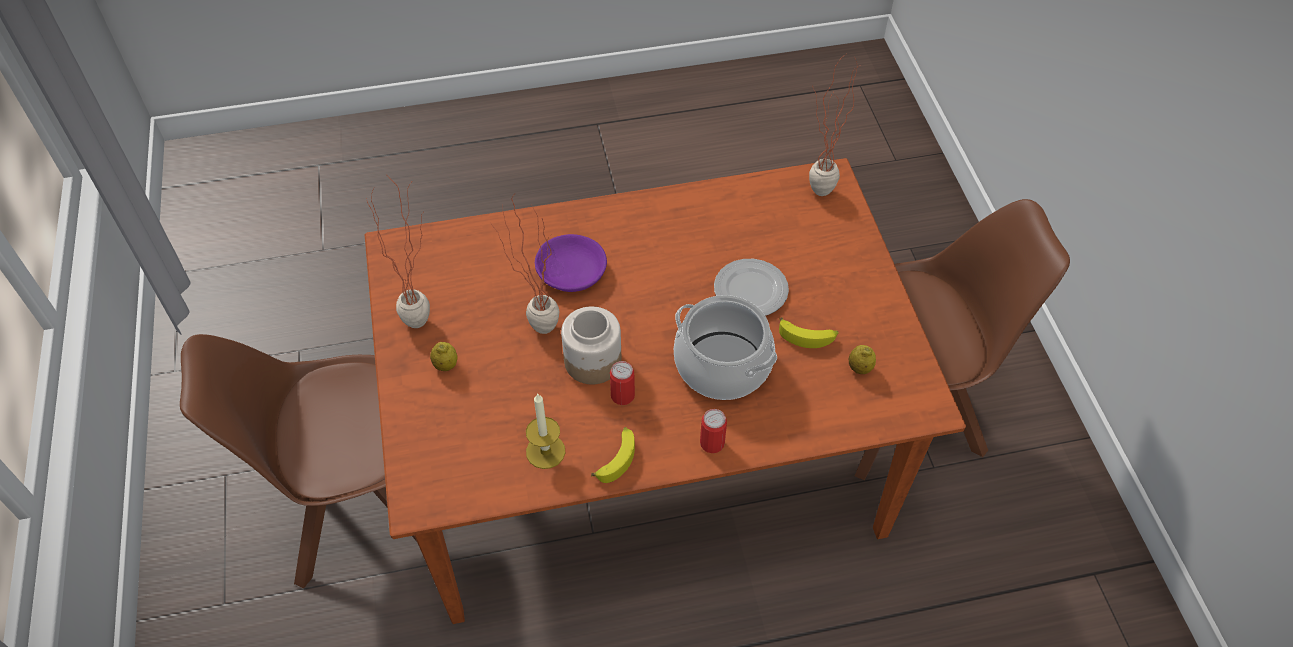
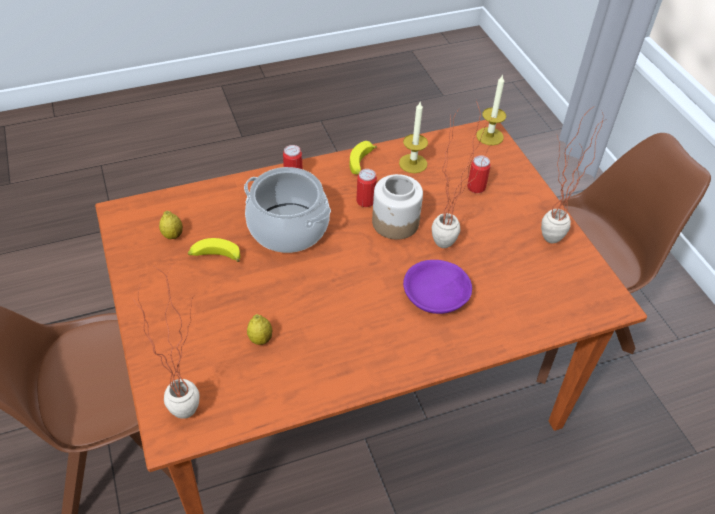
camera: 170 degrees right, 5 degrees down
(418, 492) = (489, 136): none -> candle
(446, 365) = (510, 210): lemon -> lemon (260, 339)
(474, 403) = (476, 187): none -> can
(751, 291) = (265, 291): plate -> none

